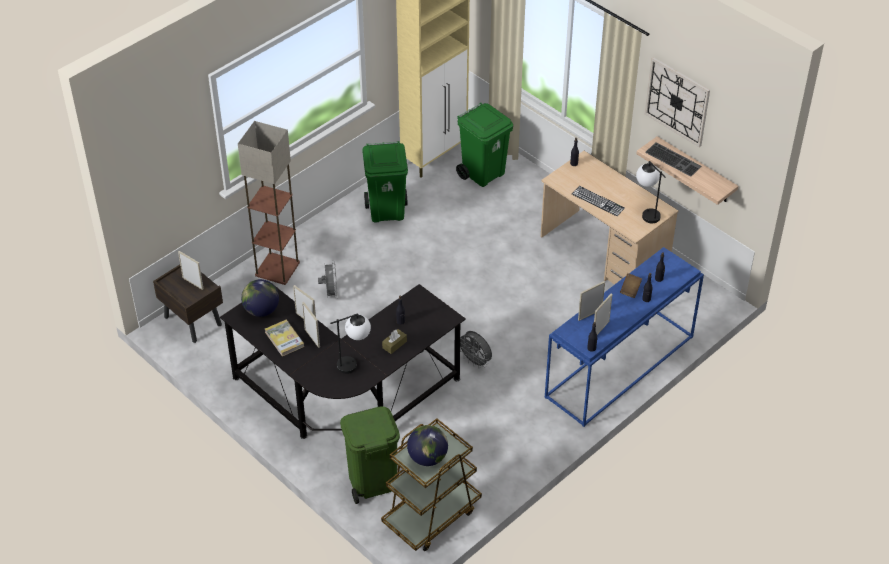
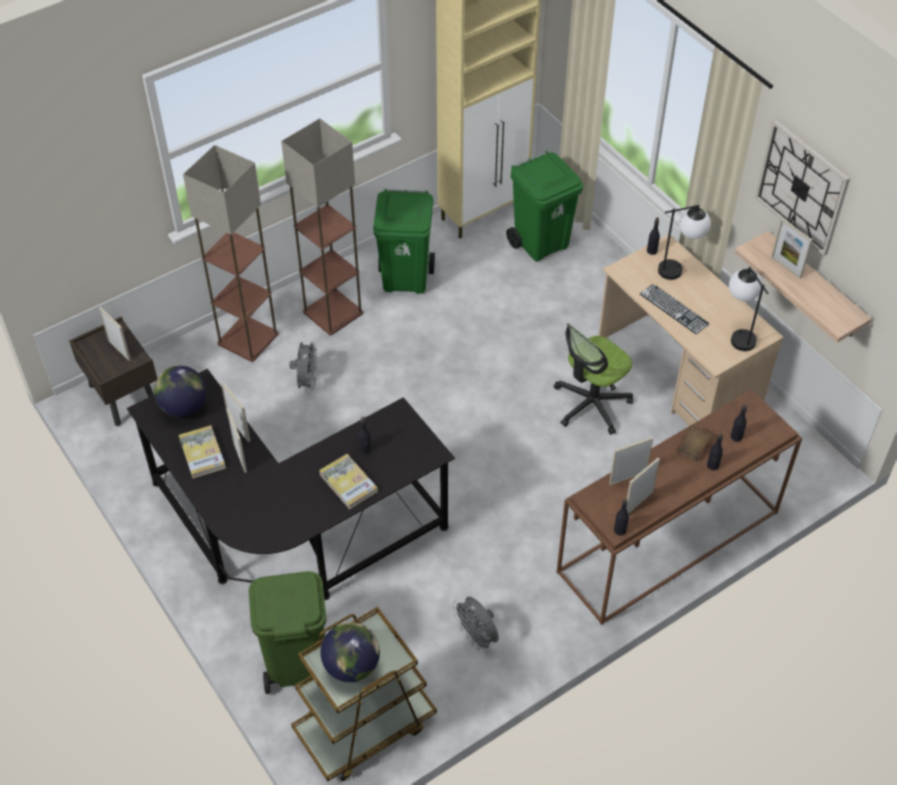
camera: 10 degrees right, 5 degrees up
(337, 242) = (333, 312): none -> floor lamp
(354, 363) = (287, 503): table lamp -> table lamp (679, 268)
(394, 344) = (348, 483): brown tissue box -> book
(475, 361) = (474, 506): grey fan -> grey fan (477, 637)
(545, 282) = (591, 404): none -> office chair
(620, 368) = (668, 544): blue console table -> brown console table
(674, 159) = (786, 267): keyboard -> picture frame

